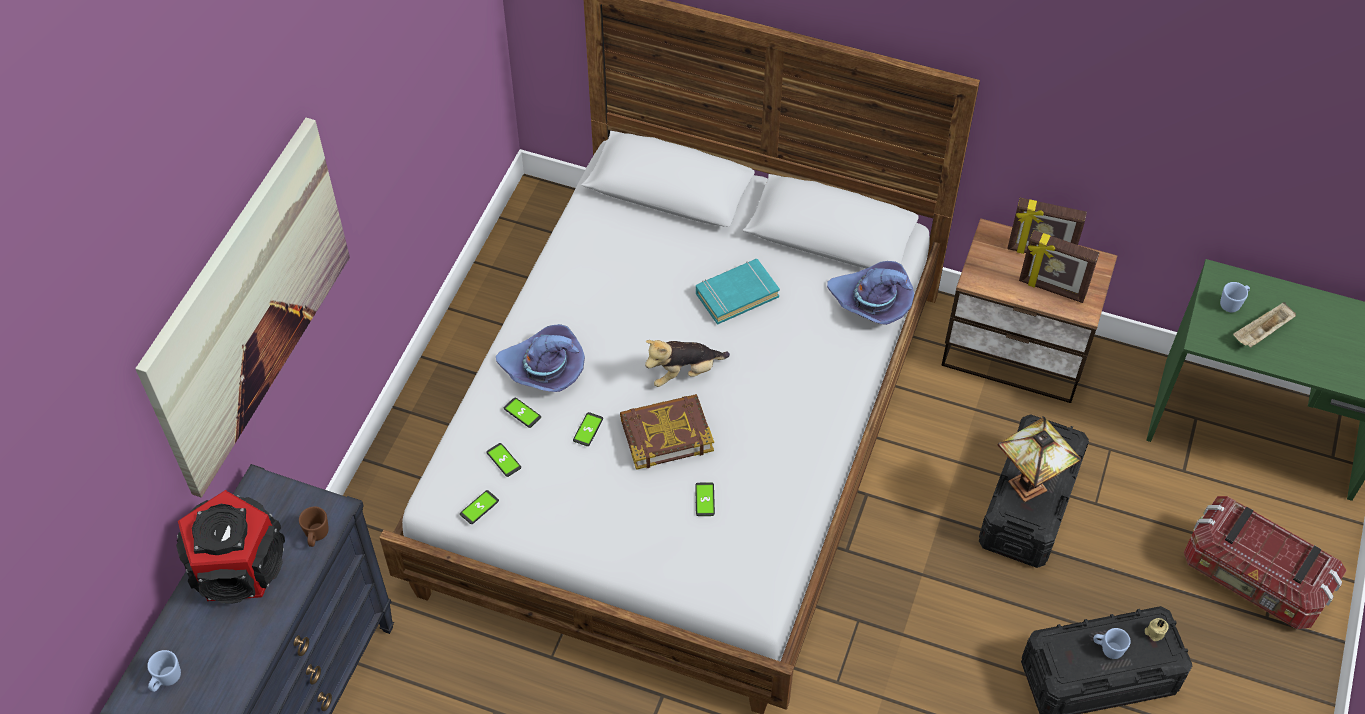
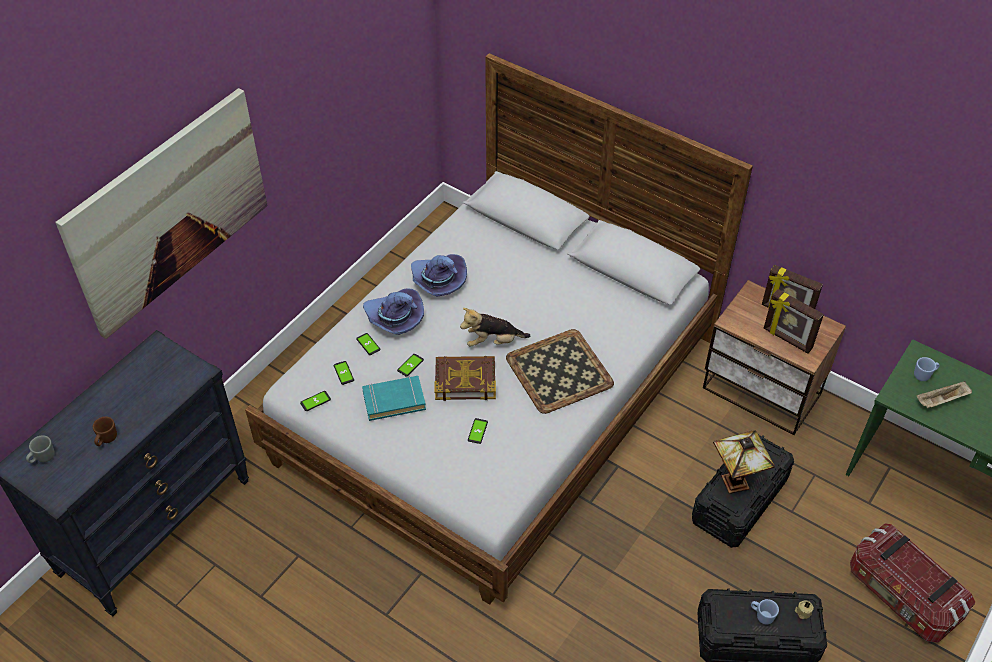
camera: 15 degrees right, 5 degrees down
(166, 680) = (43, 458): blue mug -> grey mug
(239, 566) = (121, 394): speaker -> none
(316, 536) = (181, 386): brown mug -> brown mug (106, 440)
(736, 294) = (549, 297): turquoise book -> turquoise book (394, 400)
(782, 396) = (559, 372): none -> tray
(872, 302) = (647, 321): purple hat -> purple hat (437, 281)

